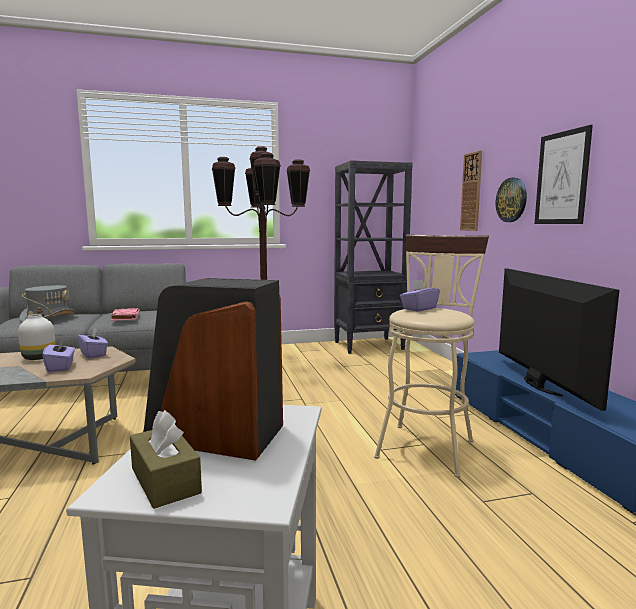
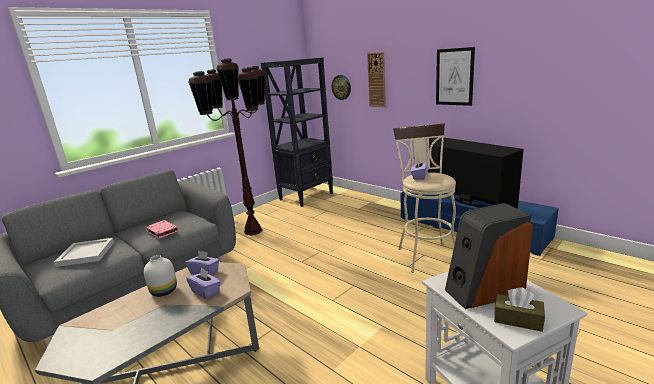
camera: 30 degrees left, 10 degrees up
(49, 318) = (86, 253): grey hat -> white tray
(511, 200) = (414, 88): wall clock -> wall clock (341, 87)

